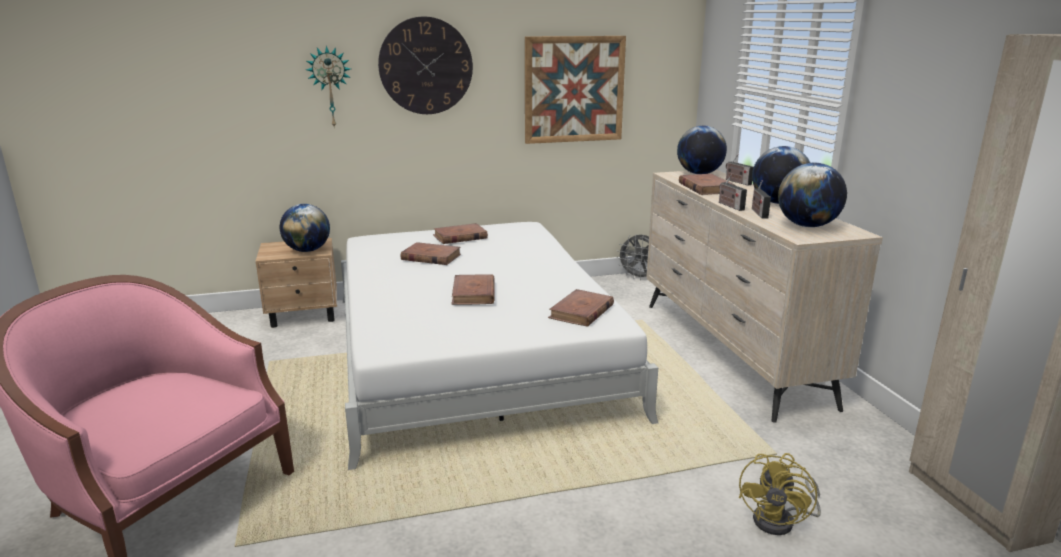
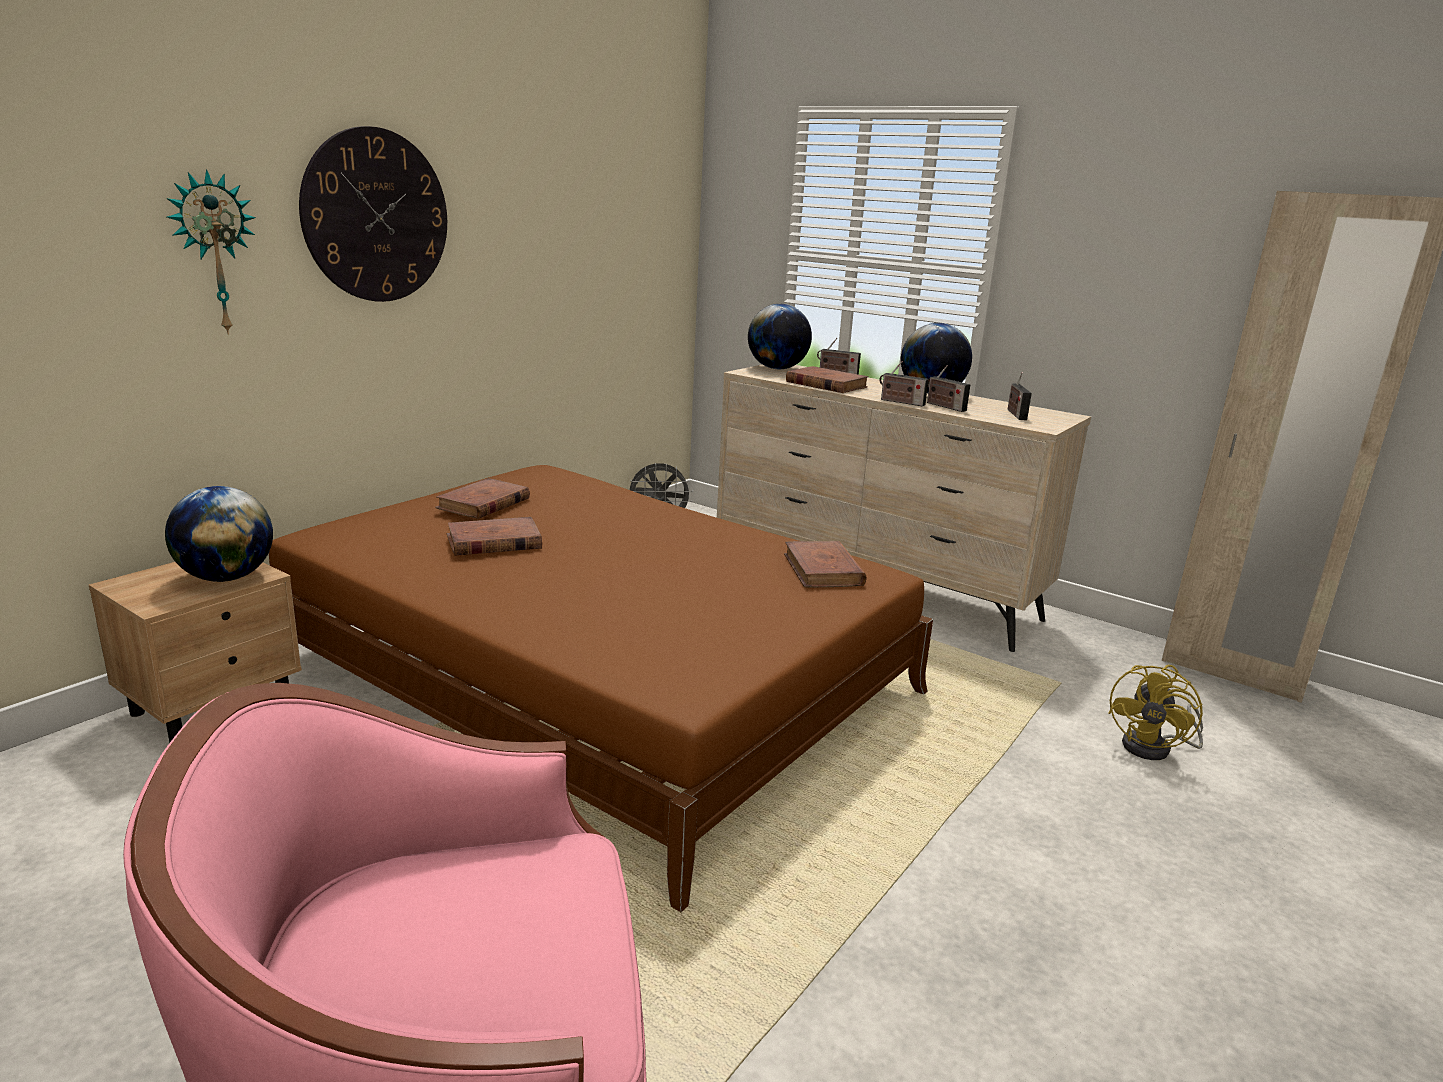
camera: 40 degrees left, 0 degrees up
(472, 352) = (594, 677): white bed -> brown bed
(473, 293) = (659, 579): brown book -> none
(574, 89) = (573, 258): picture -> none
(781, 521) = (1155, 748): yellow fan -> yellow fan turned 45 degrees clockwise
(807, 226) = (1015, 414): globe -> radio

